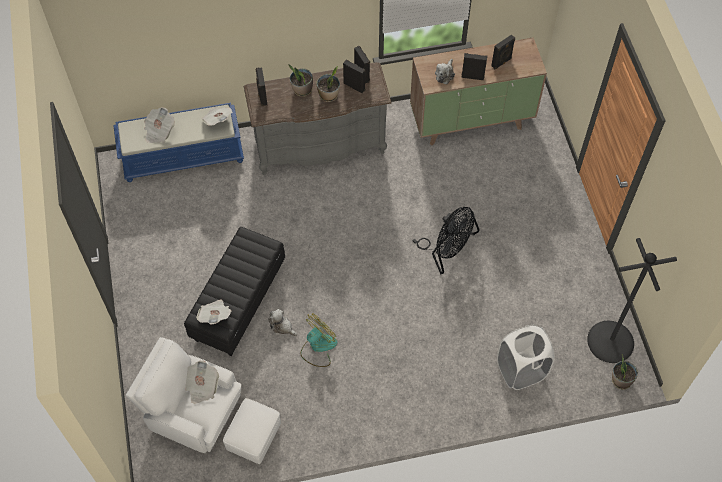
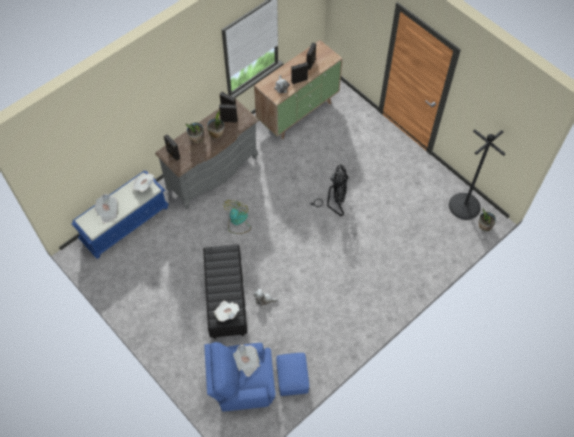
camera: 30 degrees left, 0 degrees up
(207, 417) = (254, 382): white armchair -> blue armchair
(318, 347) = (295, 300): fan -> fan (237, 222)
(520, 370) = (425, 250): white laundry basket -> none

